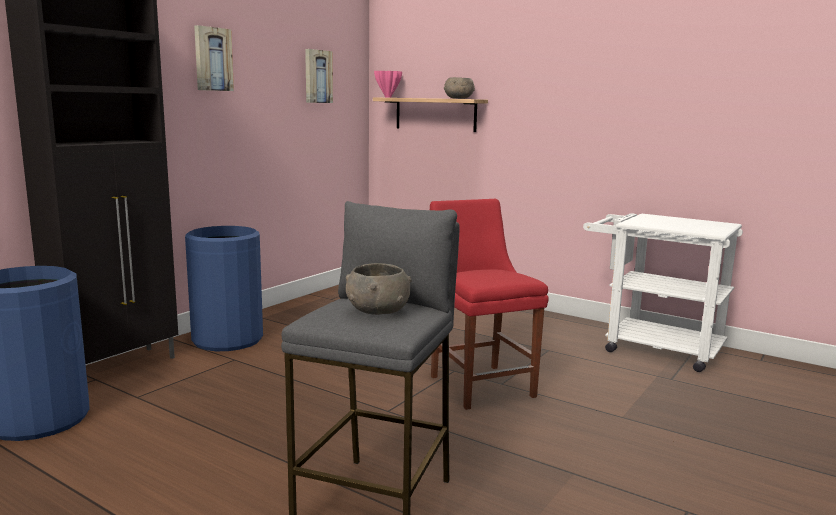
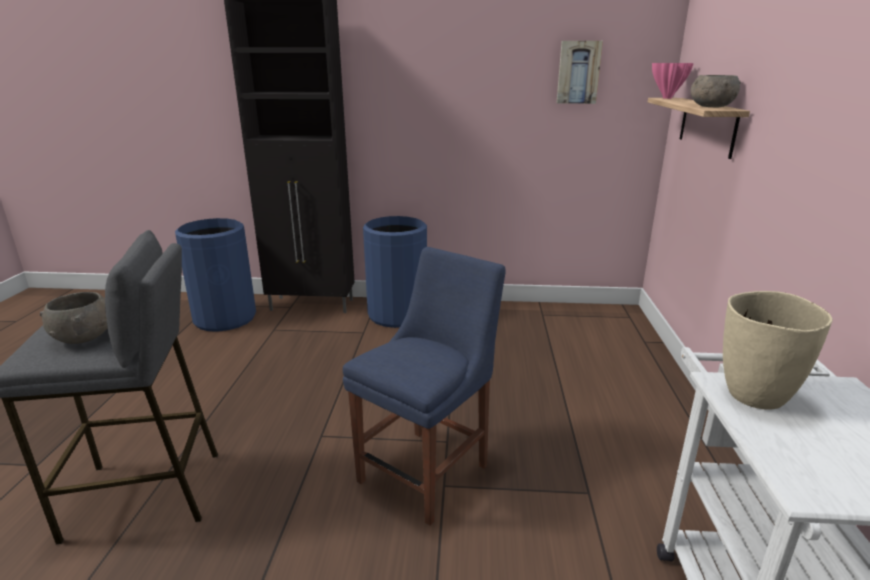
camera: 60 degrees right, 10 degrees up
(212, 59) = (432, 61): picture -> none
(479, 384) = (428, 470): red chair -> blue chair
(646, 223) = (755, 396): none -> beige vase

